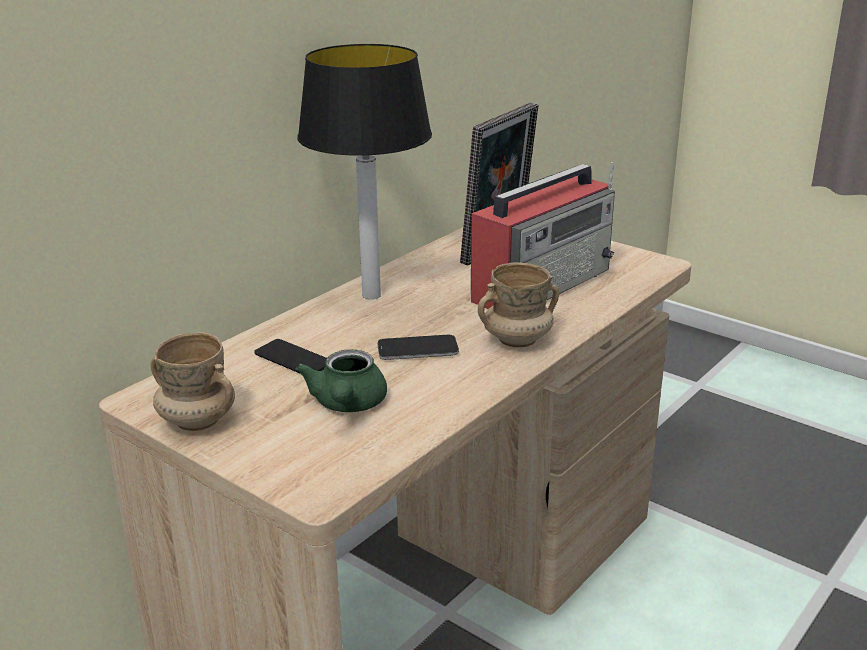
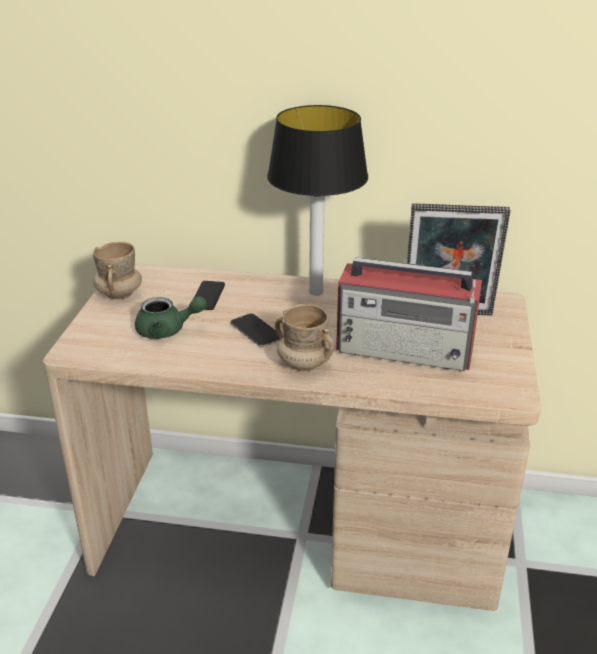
camera: 60 degrees right, 5 degrees up
(347, 405) = (167, 330): green teapot -> green teapot turned 150 degrees counterclockwise

